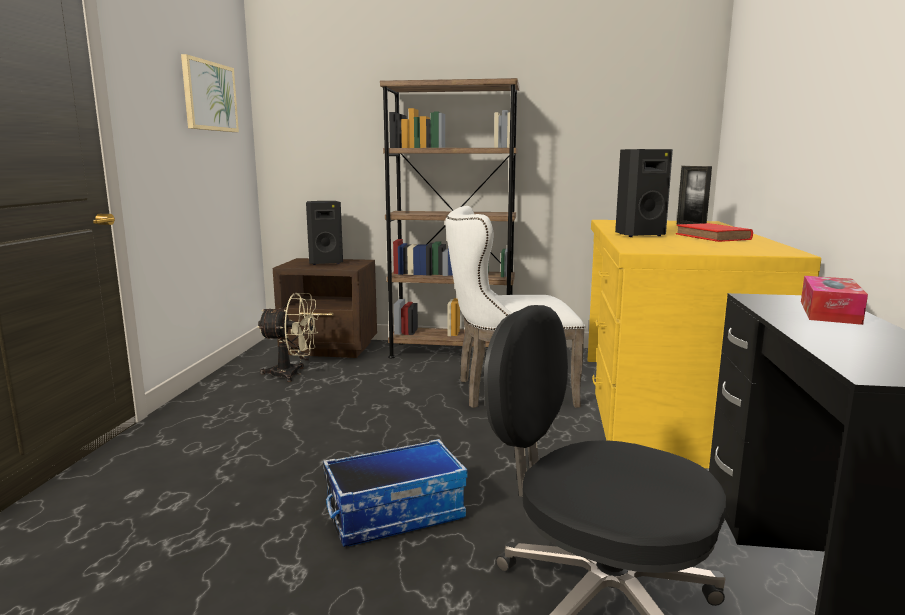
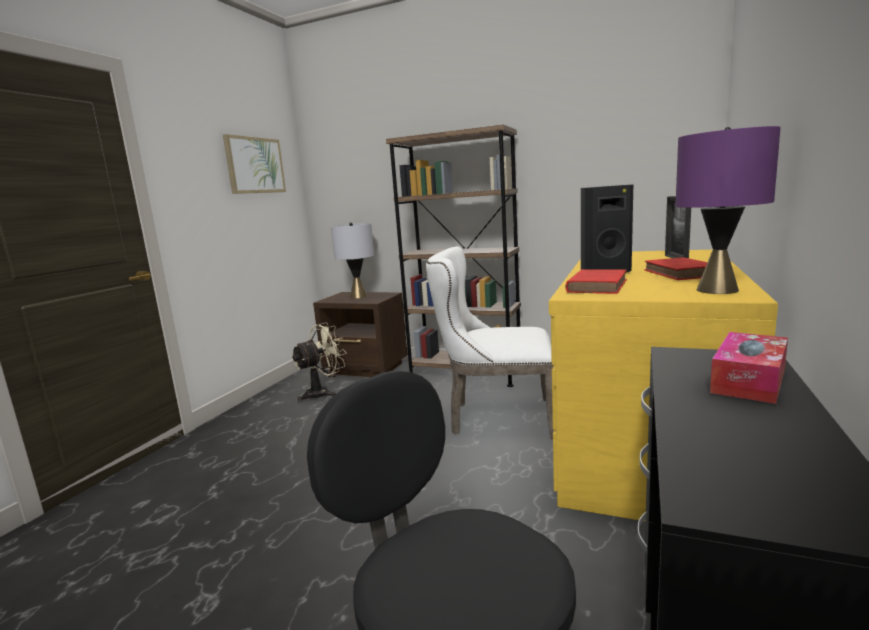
camera: 15 degrees right, 0 degrees up
(292, 374) = (323, 393): beige fan -> beige fan turned 60 degrees counterclockwise
(325, 262) = (358, 296): black speaker -> grey table lamp
(395, 514) = (325, 547): storage box -> none
(649, 244) = (597, 286): none -> red book
(761, 248) = (716, 290): none -> purple table lamp

